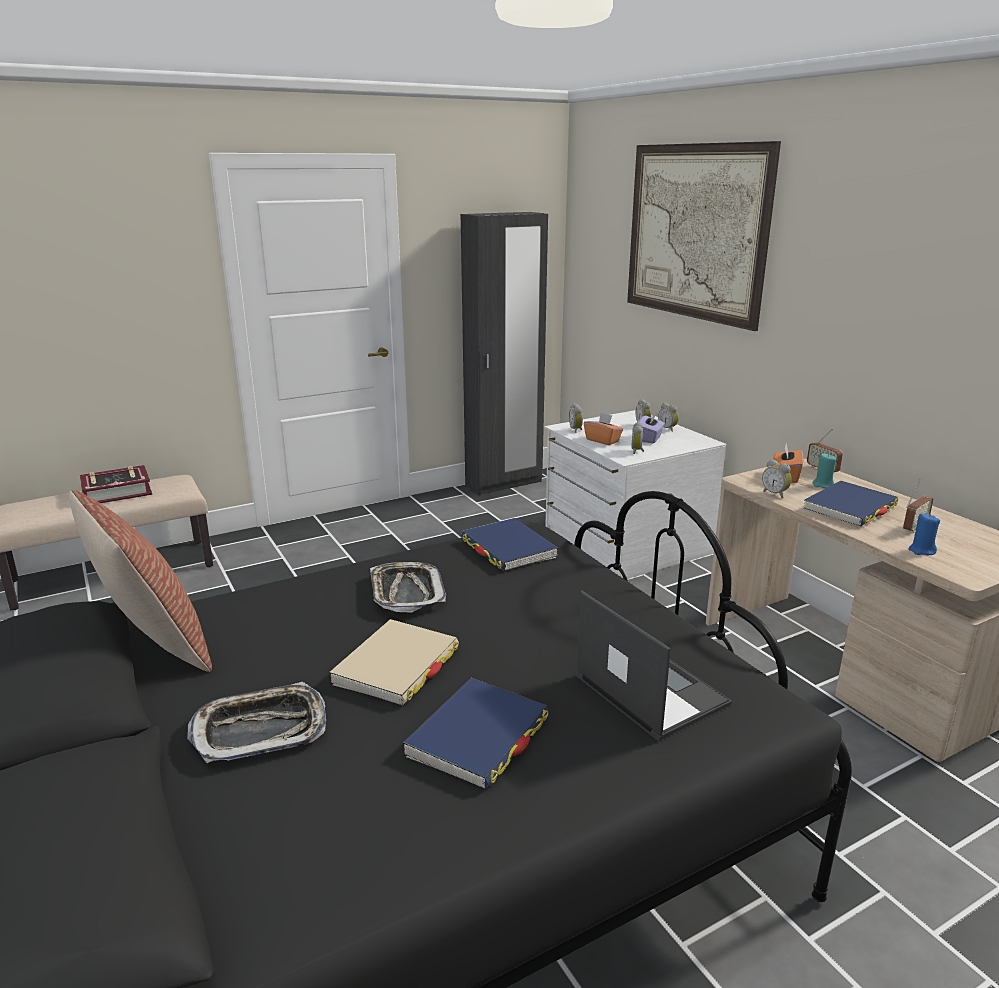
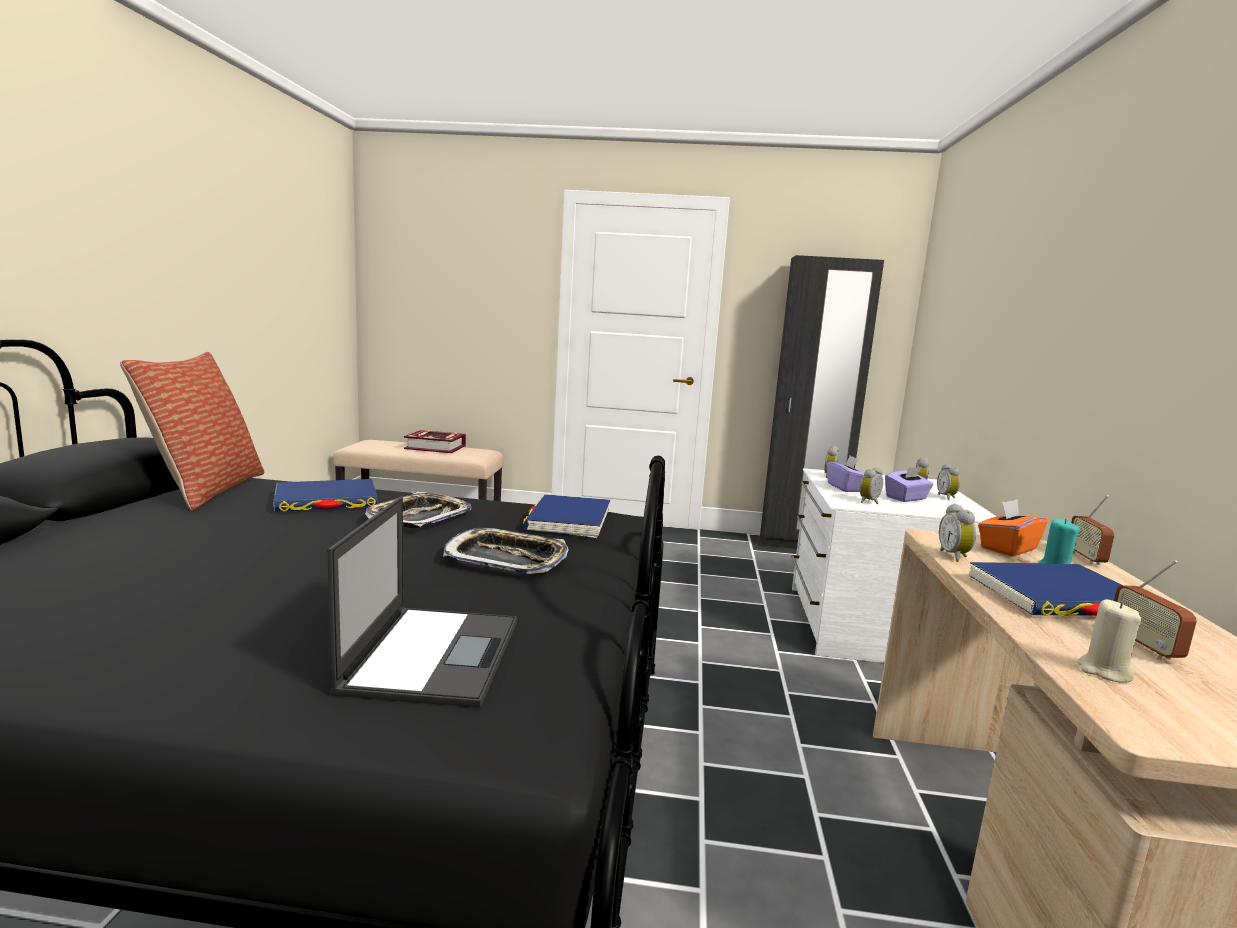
camera: 35 degrees right, 10 degrees down
(260, 730) = (125, 547): tray -> tray (506, 559)
(397, 666) = (293, 551): beige book -> none
(478, 737) = (216, 614): blue book -> blue book (326, 501)
(602, 440) = (845, 488): orange tissue box -> purple tissue box
(695, 232) = (1015, 256): picture -> none
(914, 527) = (1144, 647): radio -> radio turned 90 degrees clockwise
(921, 550) = (1104, 671): blue candle -> beige candle

